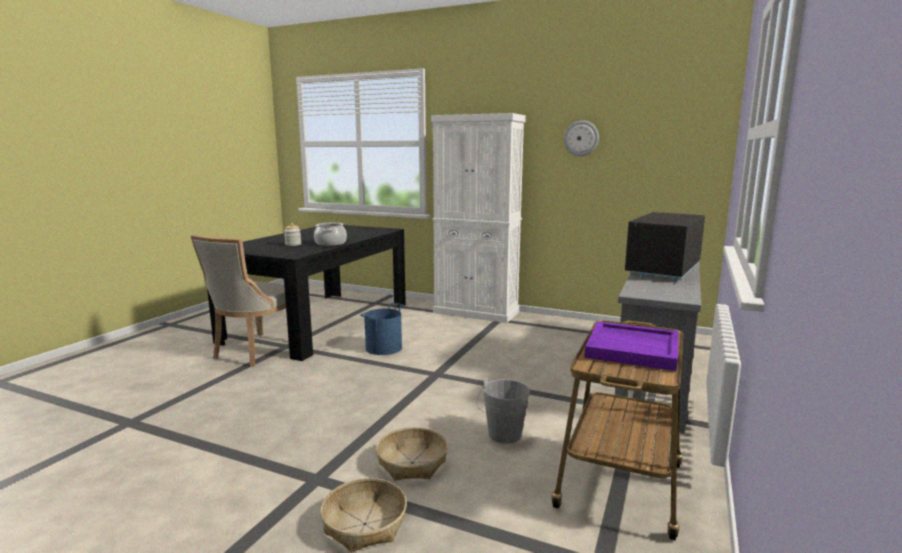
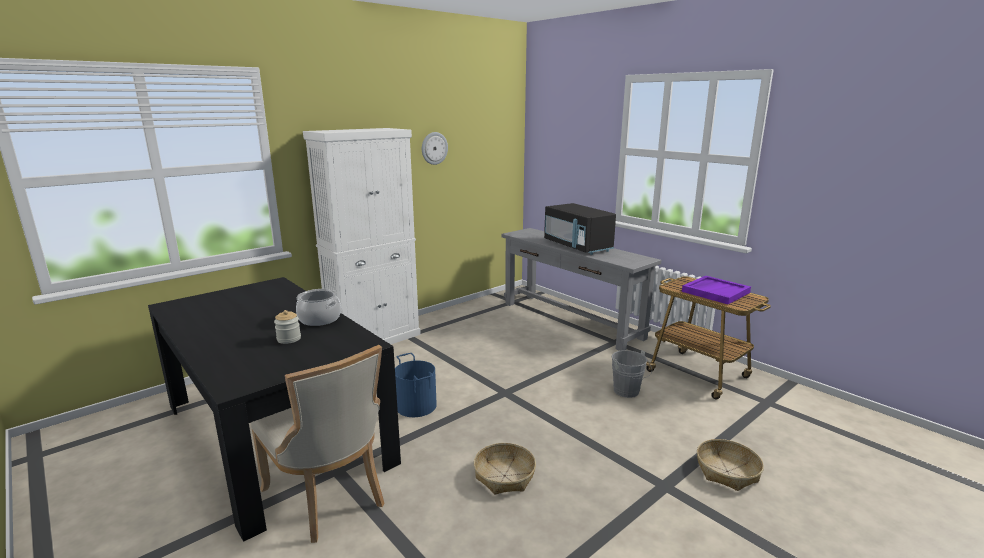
camera: 65 degrees left, 5 degrees up
(412, 463) = (653, 436): basket -> basket (505, 476)

